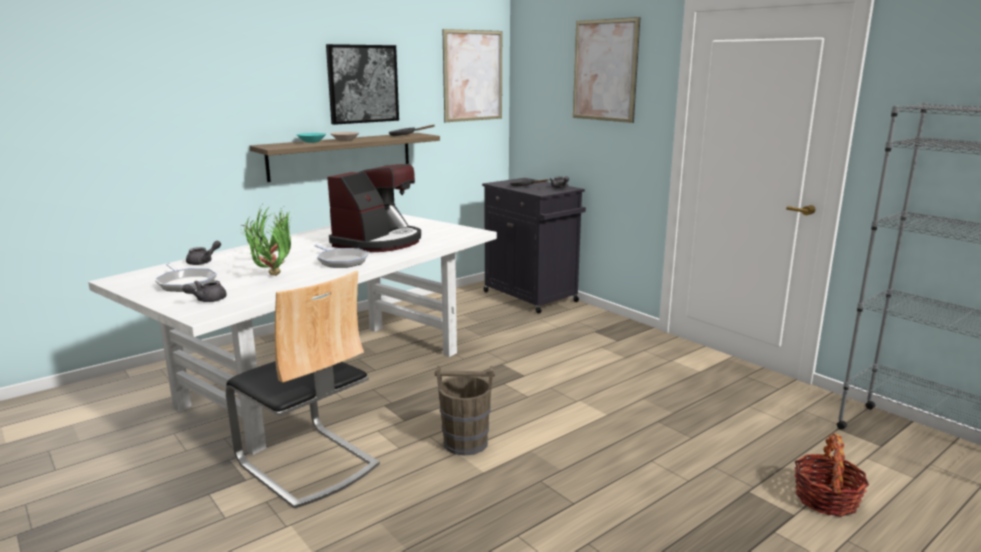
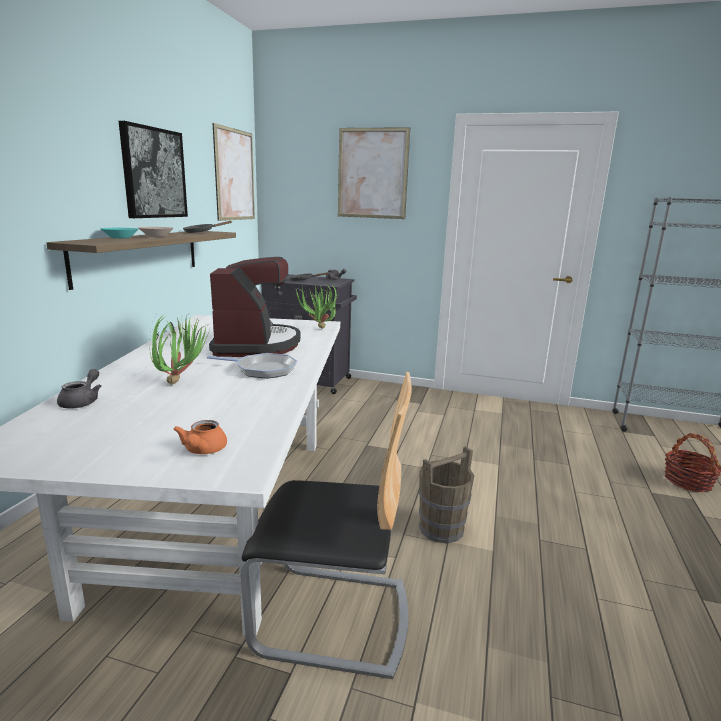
camera: 35 degrees left, 0 degrees up
(185, 283) = (118, 435): frying pan -> none
(207, 300) = (202, 451): grey teapot -> orange teapot
(268, 277) = (218, 403): potted plant -> potted plant (319, 330)

